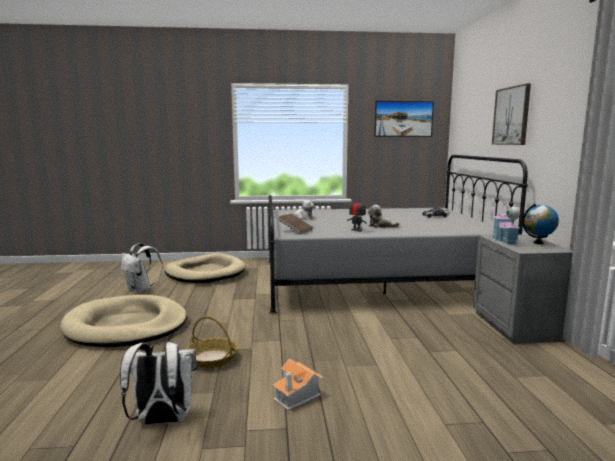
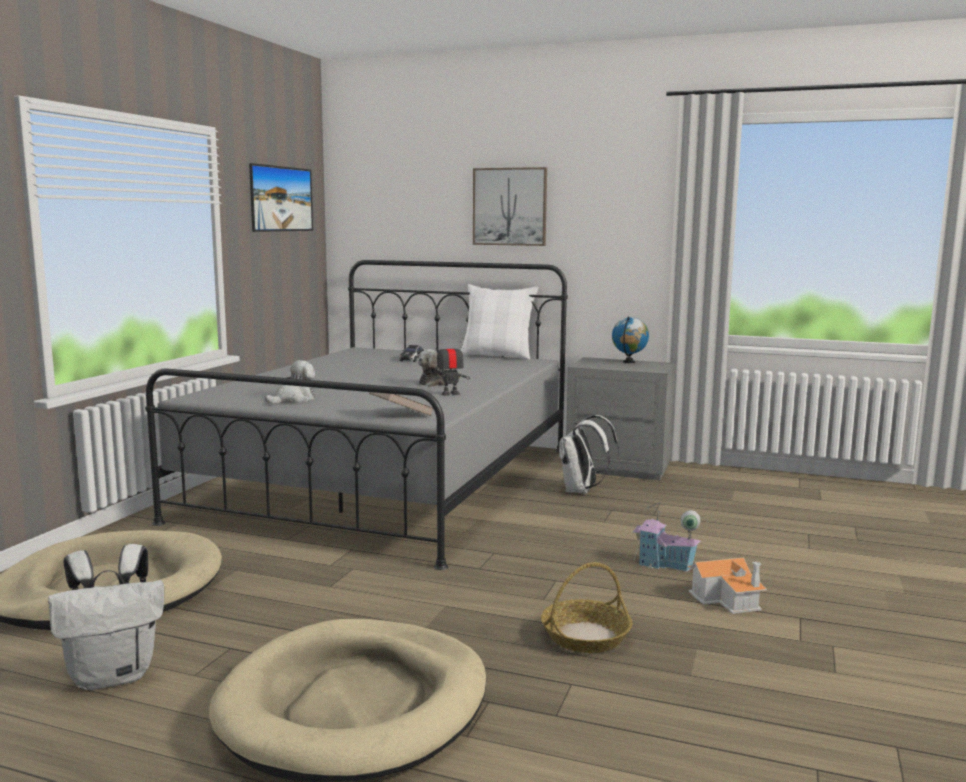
camera: 65 degrees left, 0 degrees up
(162, 420) = (763, 693): white backpack -> white backpack (582, 491)
(488, 224) = (497, 356): none -> white pillow
(504, 241) = (609, 366): toy house -> toy house (664, 564)

